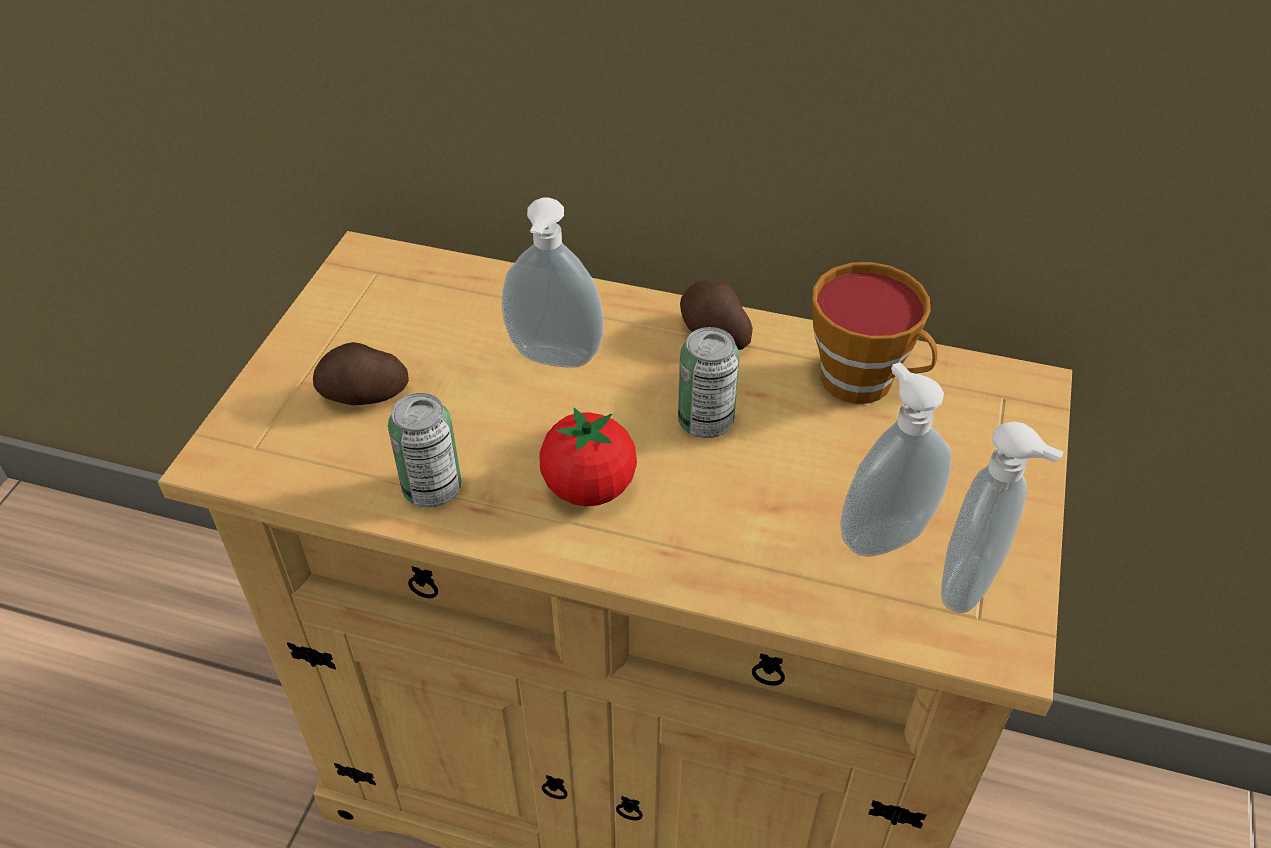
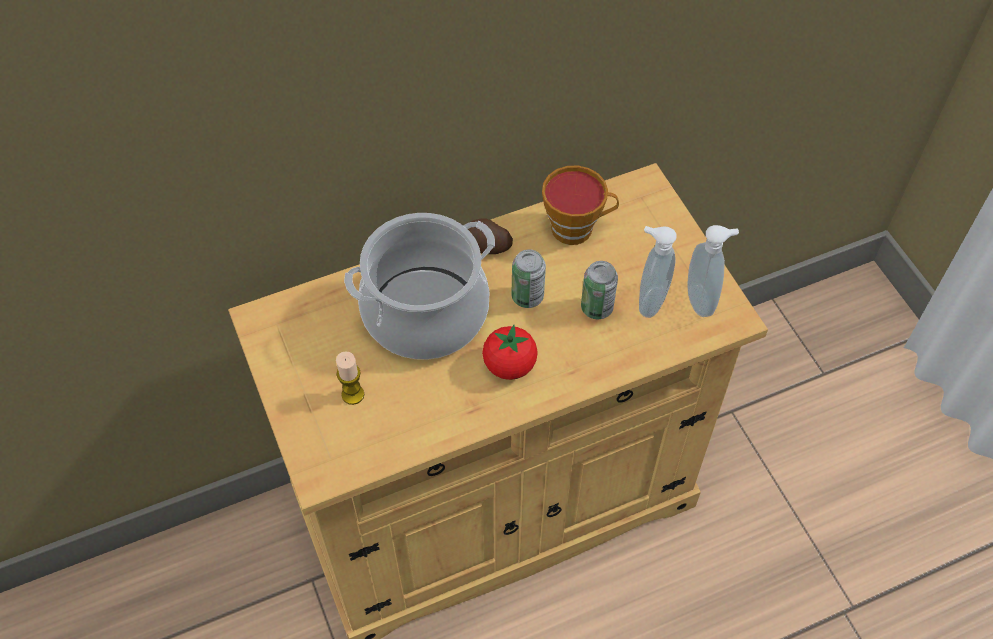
camera: 40 degrees left, 10 degrees up
(364, 395) = (353, 394): potato -> candle
(432, 489) = (440, 416): can -> can (597, 308)
(554, 360) = (425, 312): soap dispenser -> cooking pot

